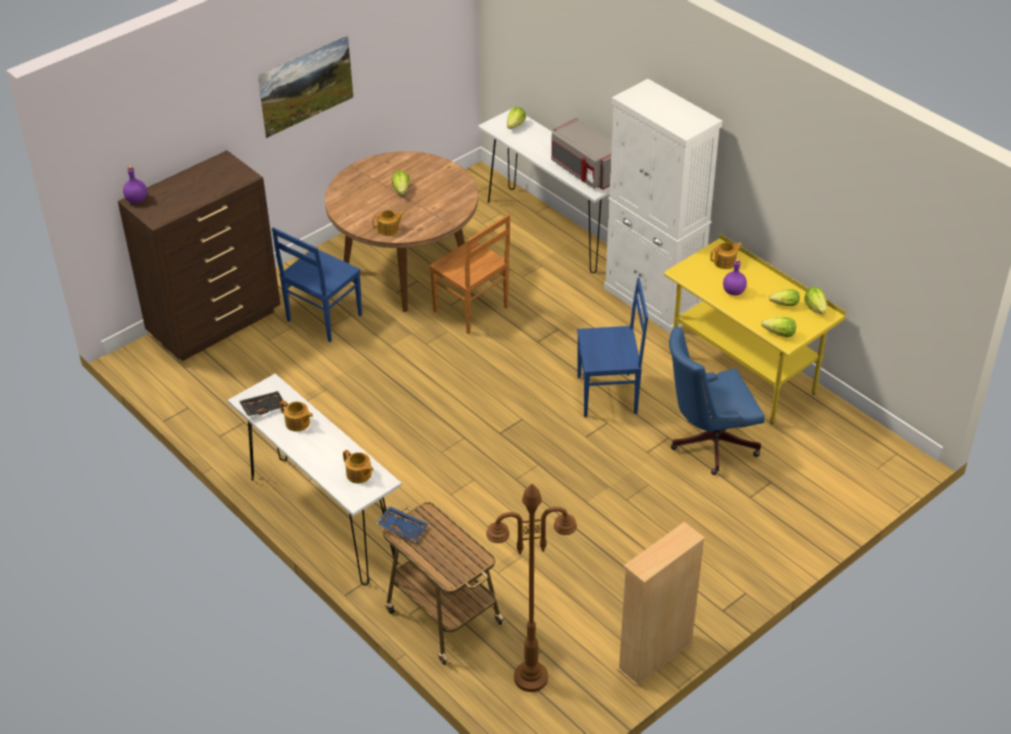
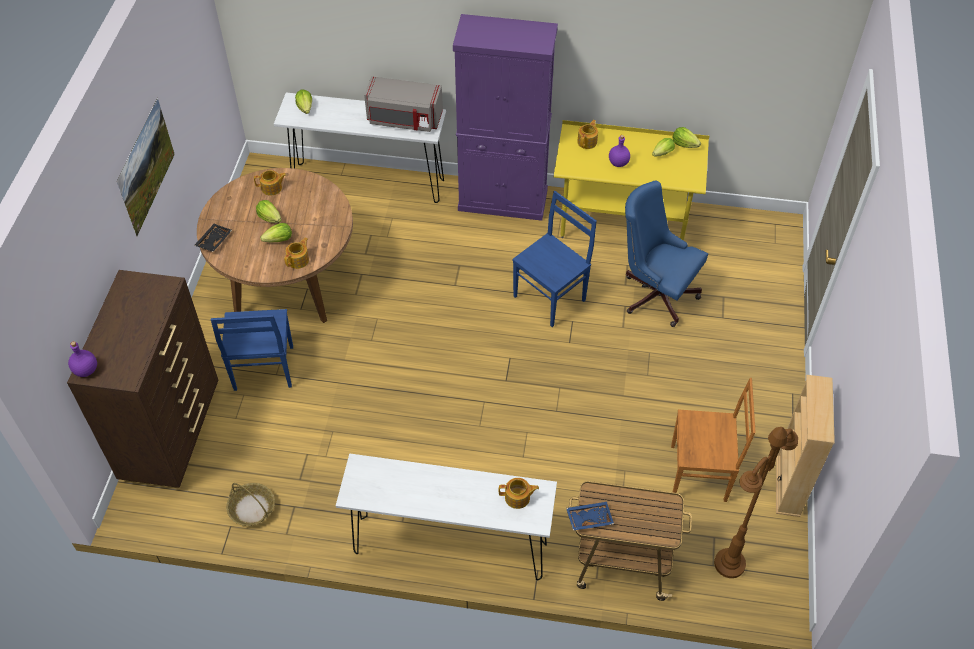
camera: 40 degrees left, 10 degrees up
(214, 405) = (251, 508): none -> basket
(263, 407) = (374, 491): black tray -> black tray (213, 241)
(298, 423) = (419, 486): teapot -> teapot (272, 188)
(472, 310) = (378, 288): brown chair -> brown chair (701, 473)
(653, 300) = (503, 200): white cabinet -> purple cabinet
(708, 443) = (655, 293): blue office chair -> blue office chair turned 90 degrees clockwise
(779, 334) = (684, 179): lettuce -> lettuce (279, 240)

